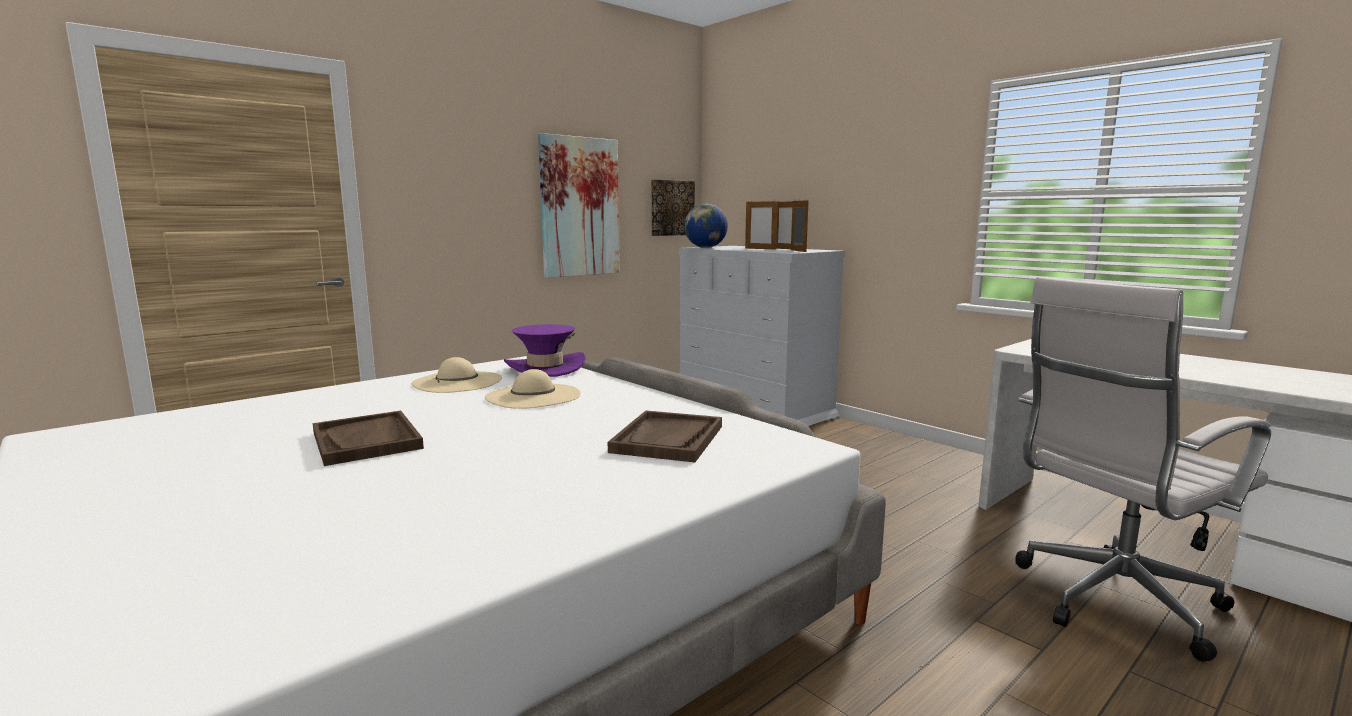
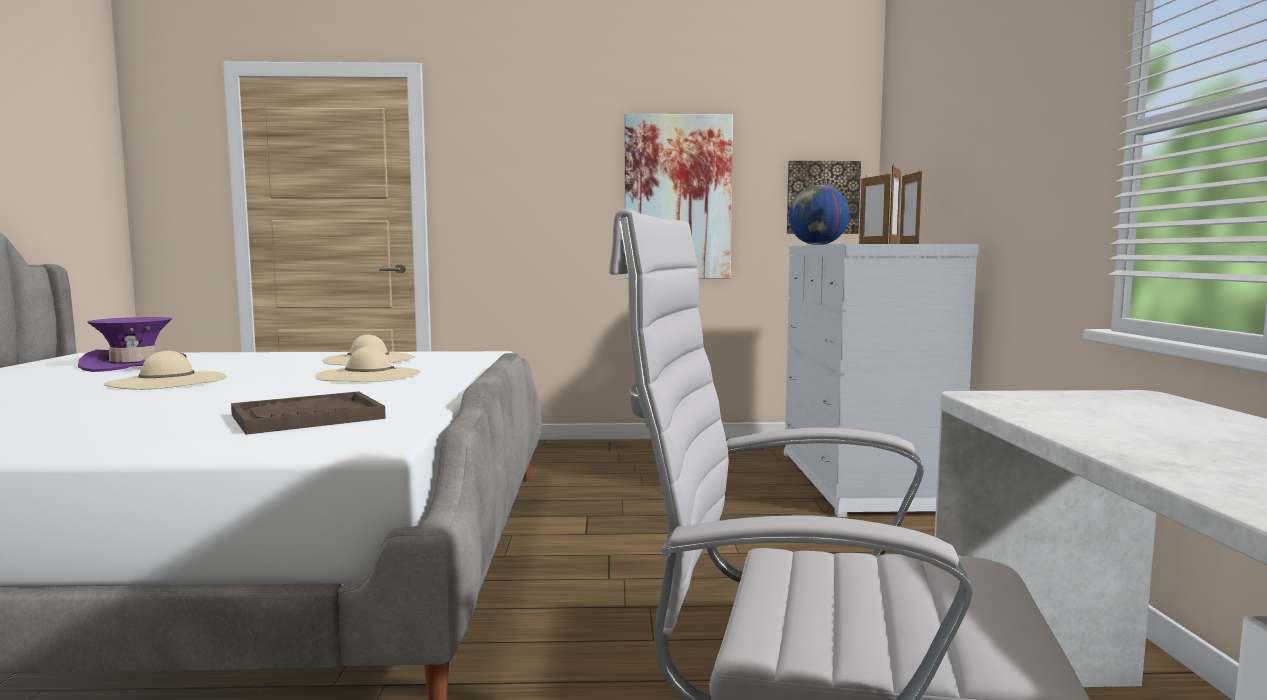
camera: 40 degrees right, 5 degrees down
(367, 440) = (167, 381): brown tray -> beige hat
(545, 368) = (463, 359): purple hat -> purple hat (134, 365)

